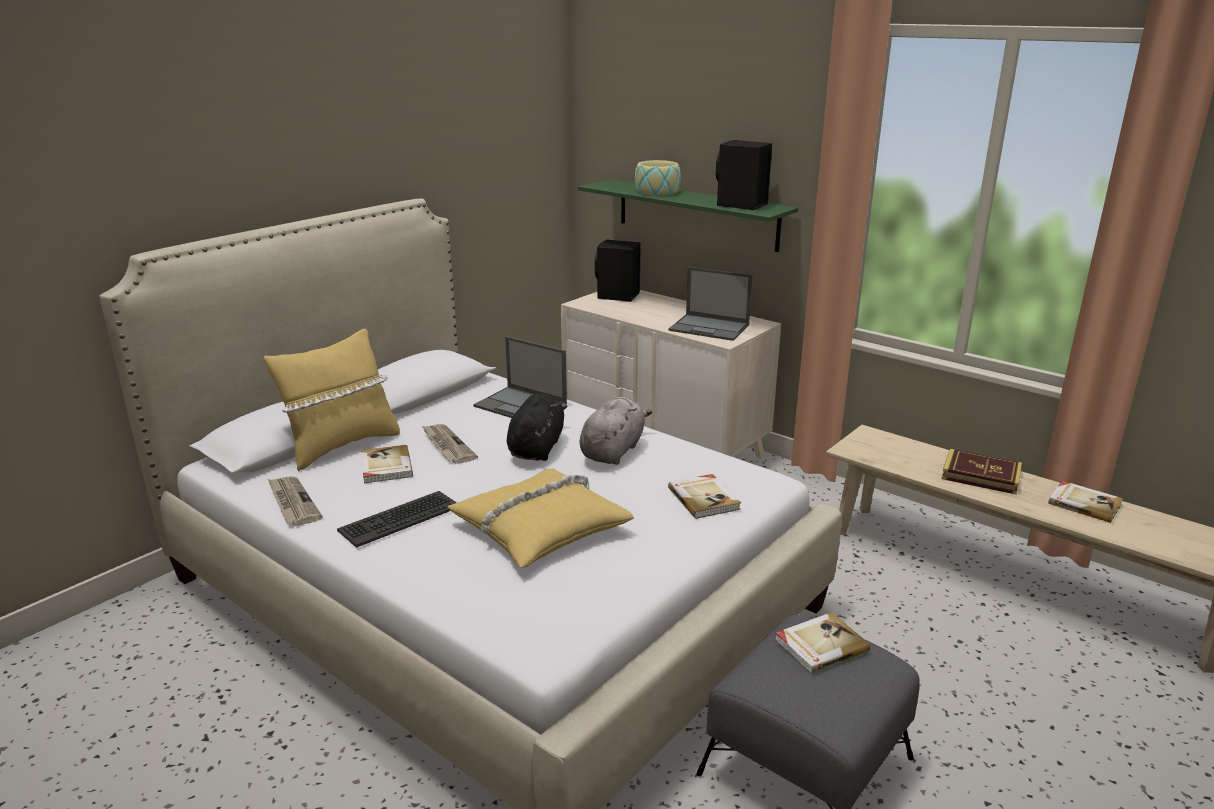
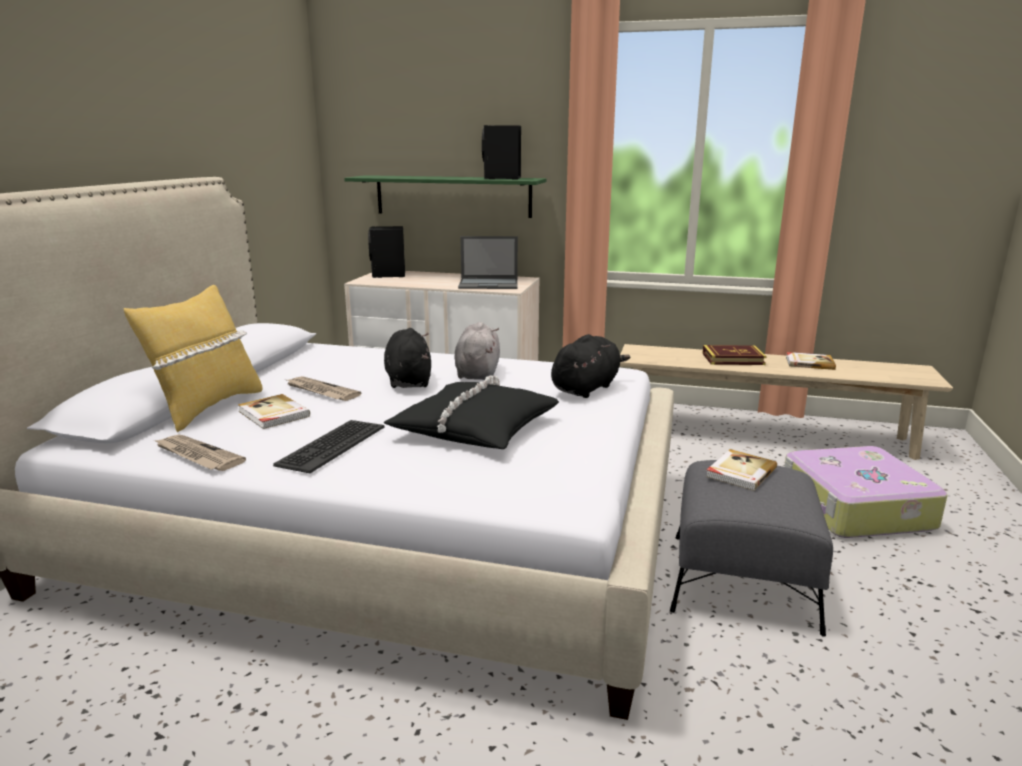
camera: 25 degrees left, 5 degrees down
(521, 405) = (362, 357): laptop -> none
(539, 528) = (474, 428): yellow pillow -> black pillow
(657, 192) = (420, 177): bowl -> none
(704, 498) = (586, 388): book -> black plush toy
(1038, 718) = (854, 508): none -> suitcase

